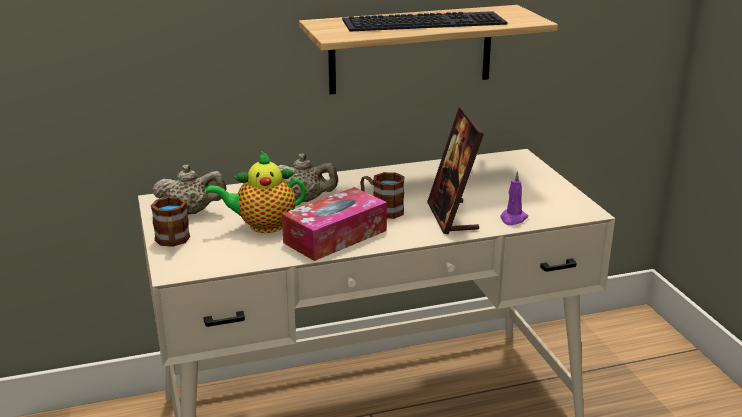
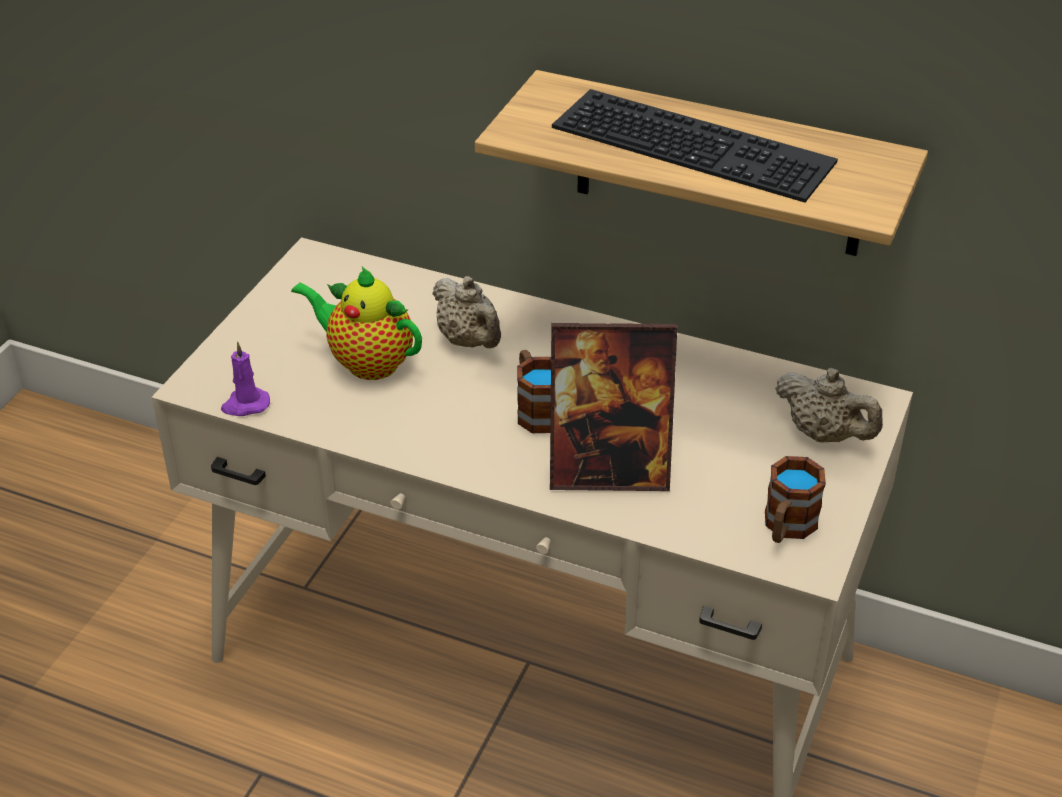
camera: 40 degrees right, 15 degrees up
(172, 242) = (245, 337): mug -> mug (786, 527)
(192, 212) = (321, 296): beige teapot -> beige teapot (824, 435)
(335, 236) = (423, 426): tissue box -> none
(452, 217) = (608, 471): picture frame -> picture frame turned 120 degrees counterclockwise
(513, 219) = (684, 520): purple candle -> purple candle (245, 405)

